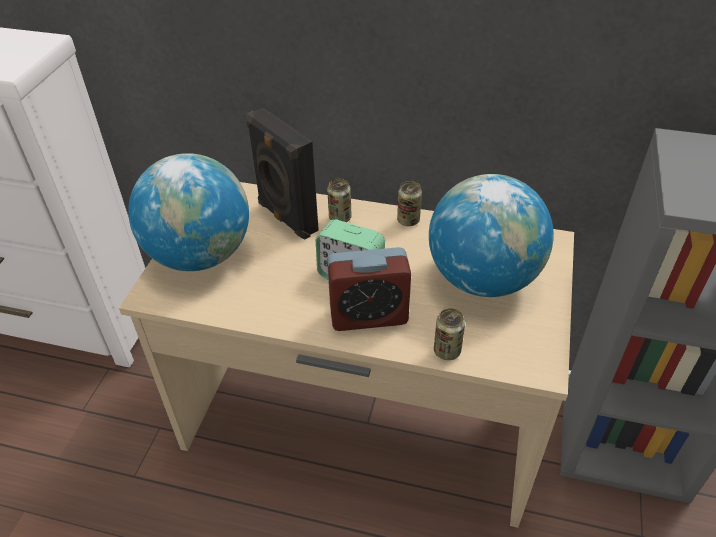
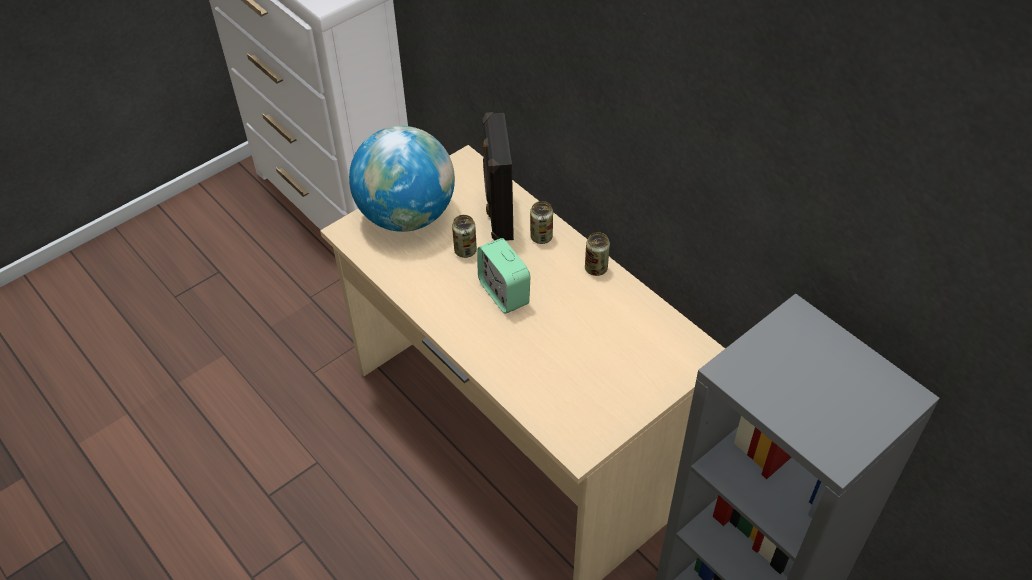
camera: 35 degrees right, 5 degrees up
(368, 315) = (487, 333): alarm clock -> none
(447, 351) = (519, 394): can -> can (465, 250)
(482, 278) = (606, 352): globe -> none

